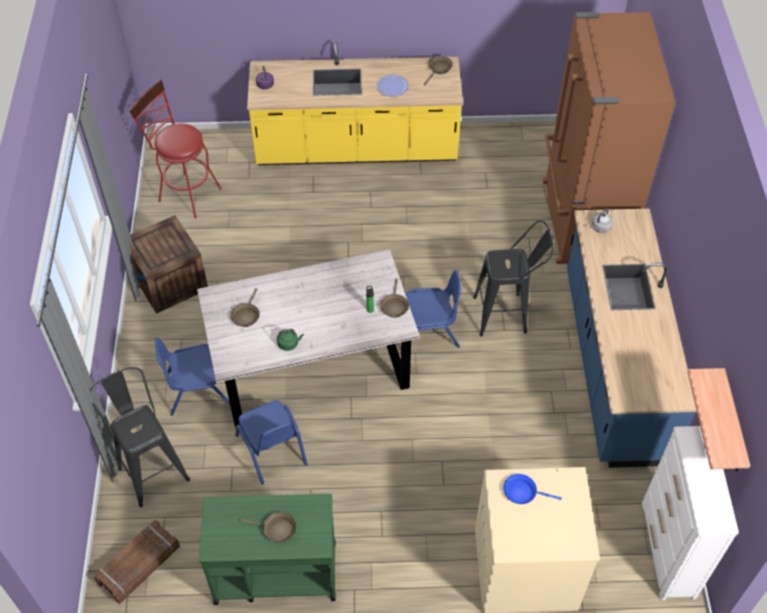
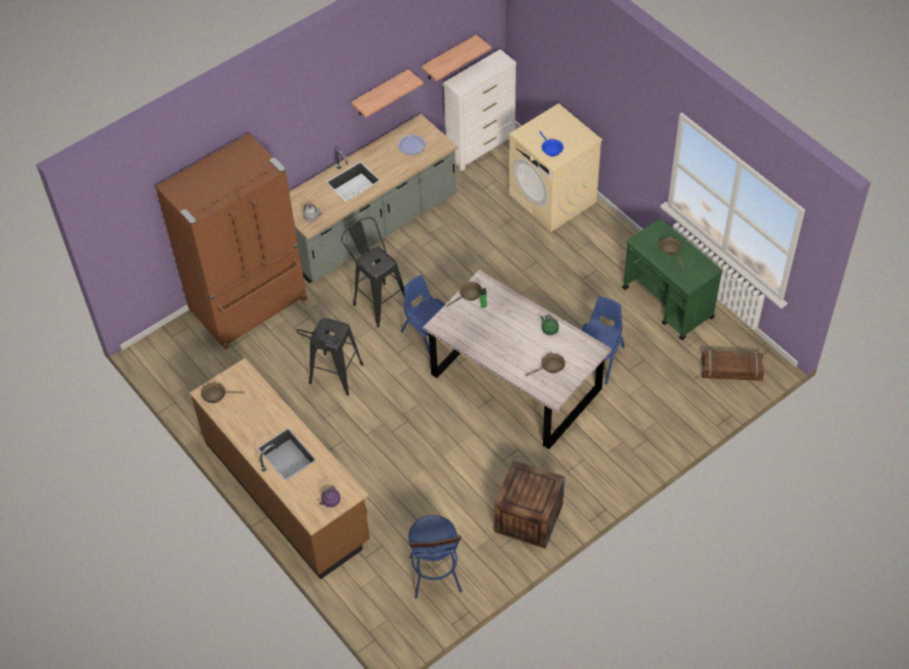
camera: 125 degrees left, 0 degrees up
(151, 468) = (672, 412): black stool -> black stool (333, 379)
(185, 193) = (436, 579): red stool -> blue stool
(198, 389) = (595, 429): blue chair -> none
(356, 149) = (287, 491): yellow counter -> brown counter
(392, 86) = (262, 413): plate -> plate (411, 145)
(612, 365) = (371, 228): blue counter -> grey counter
(706, 309) = (380, 93): none -> shelf

